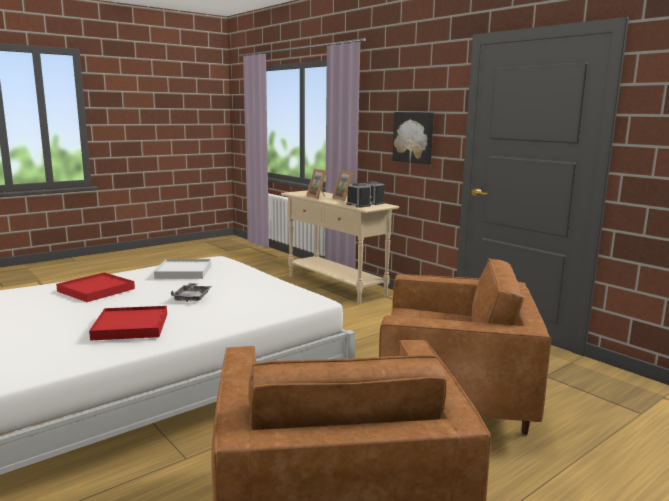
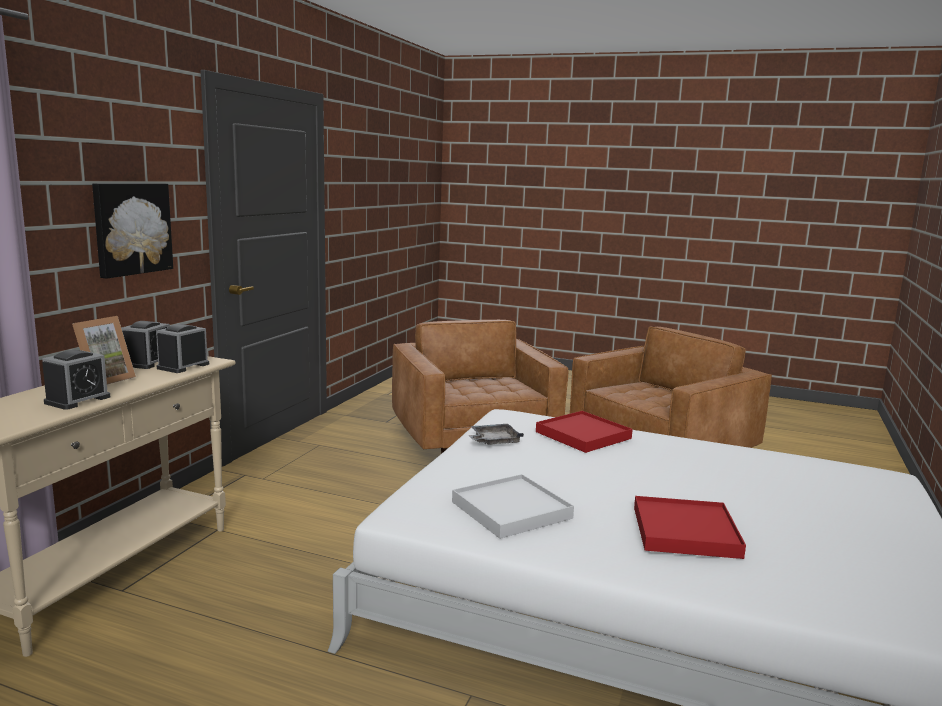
camera: 120 degrees left, 0 degrees up
(130, 326) = (713, 461): red tray -> red tray (583, 435)
(192, 297) = (600, 462): grey tray -> grey tray (494, 441)
(318, 197) = (77, 400): picture frame -> alarm clock

